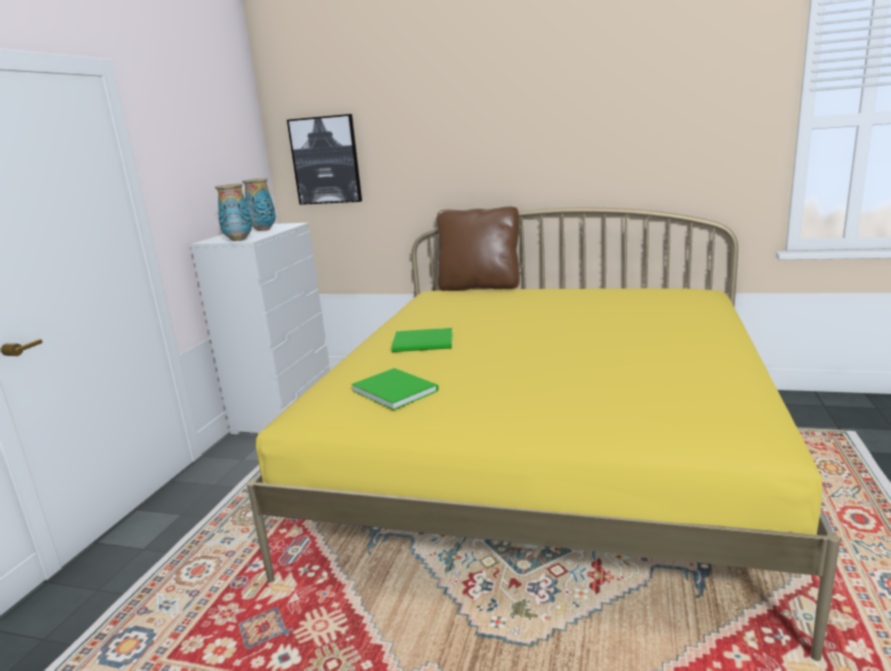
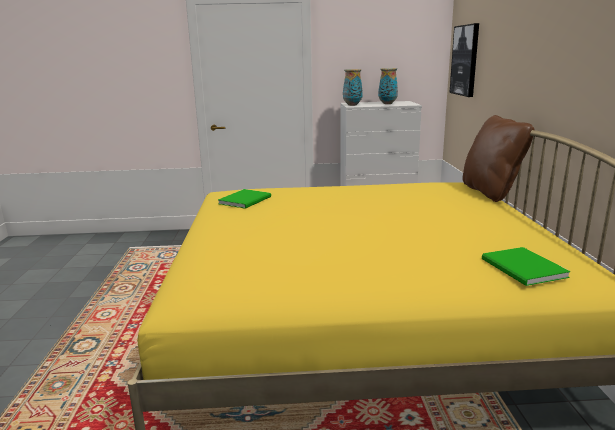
camera: 70 degrees right, 0 degrees up
(425, 343) = (328, 195): green book -> green book (523, 269)

